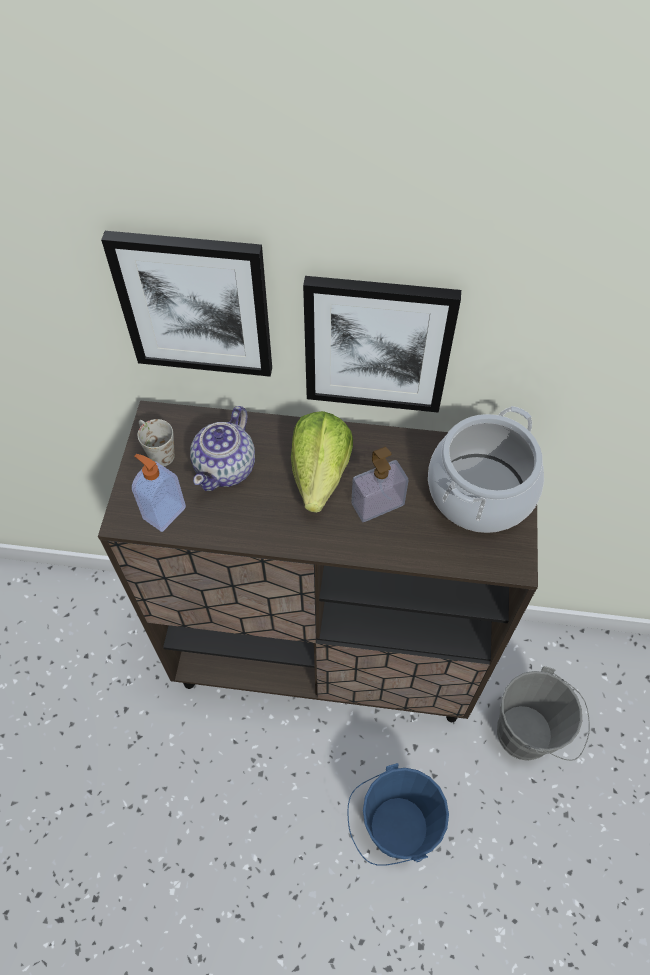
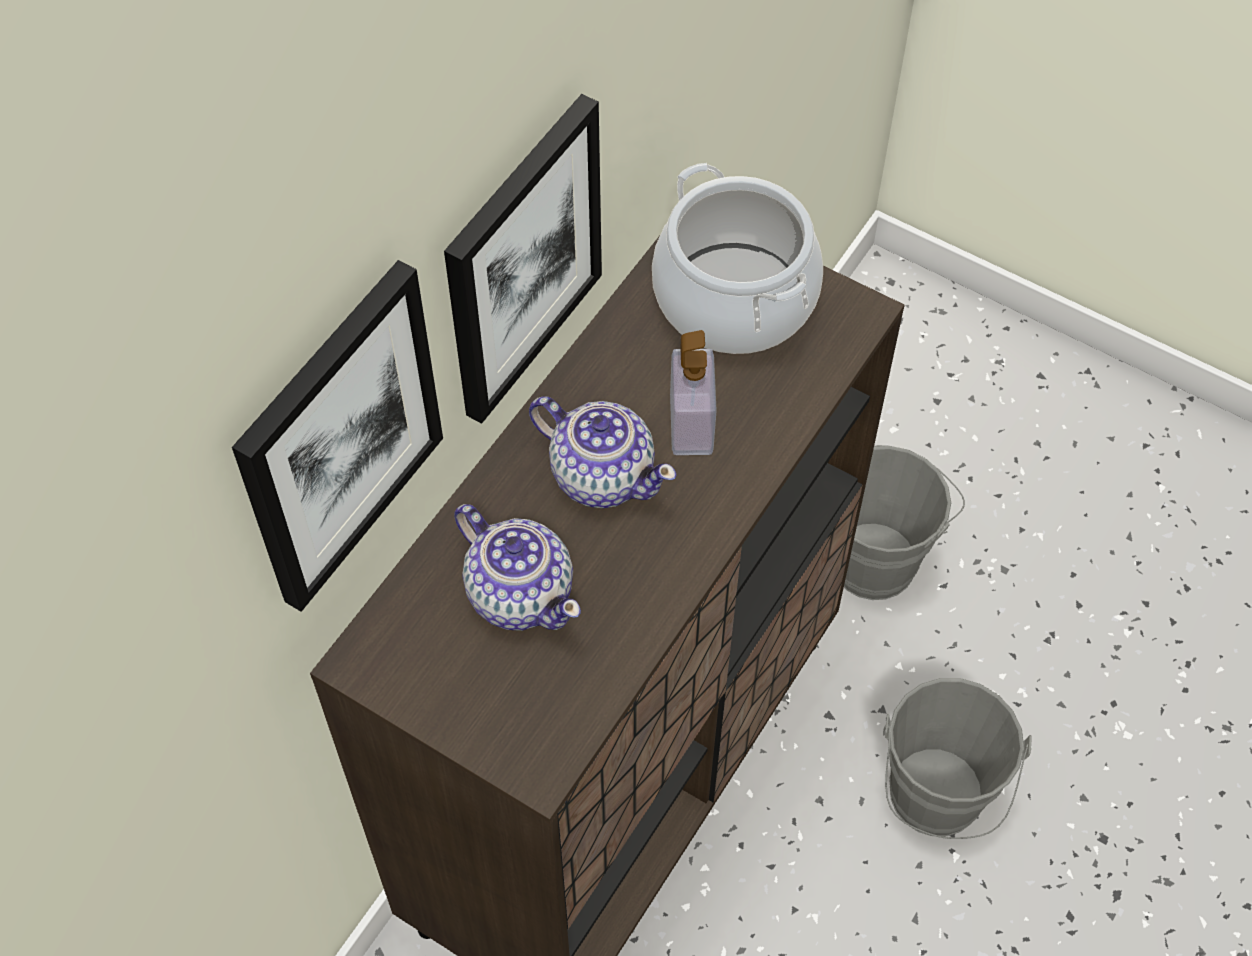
camera: 65 degrees left, 0 degrees up
(157, 451) = (433, 680): white mug -> none
(163, 512) = (557, 708): soap dispenser -> none
(320, 474) = (602, 474): lettuce -> teapot
(392, 829) = (934, 803): blue bucket -> grey bucket

